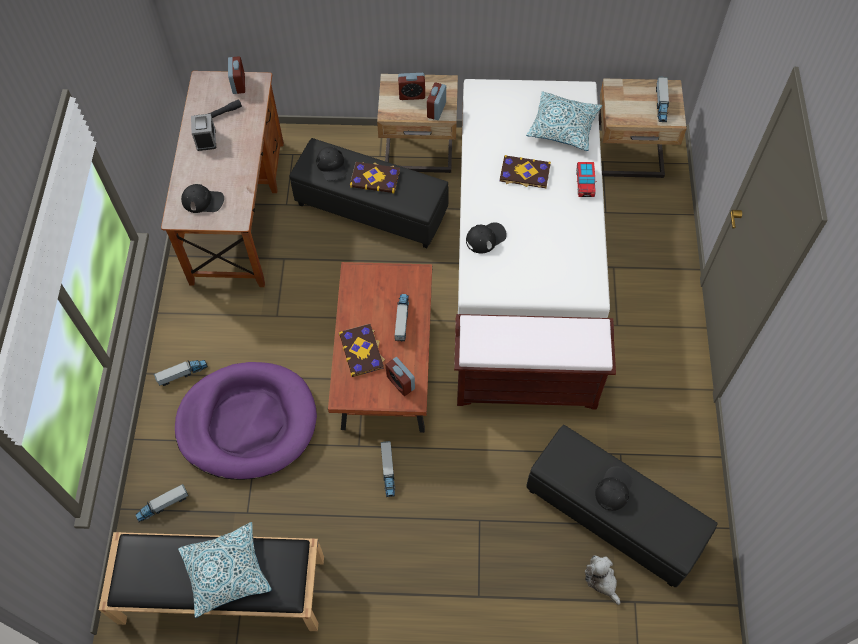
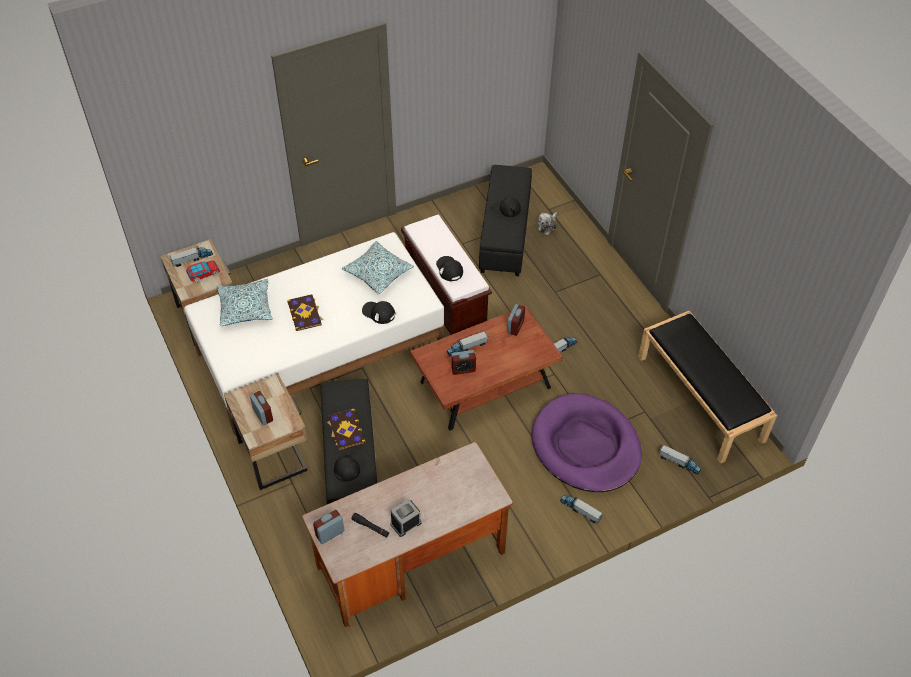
camera: 120 degrees left, 10 degrees down
(203, 201) = (468, 488): black cap -> black cap (449, 269)
(226, 572) = (702, 357): pillow -> pillow (378, 273)
(362, 351) = (507, 358): book -> none
(436, 110) = (271, 391): alarm clock -> alarm clock (463, 369)
(585, 183) = (294, 277): toy car -> toy car (203, 274)

